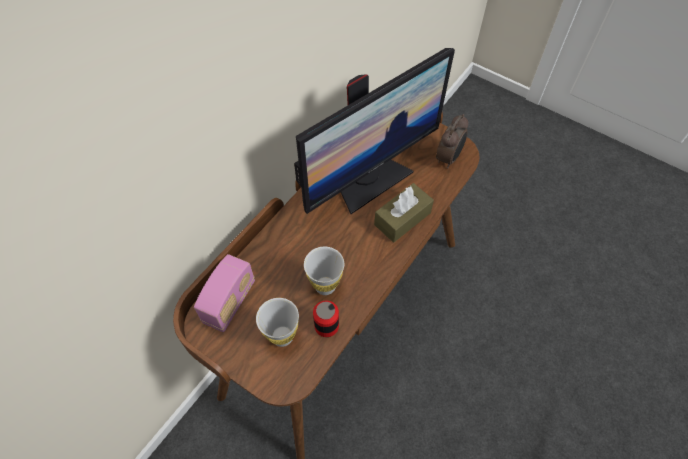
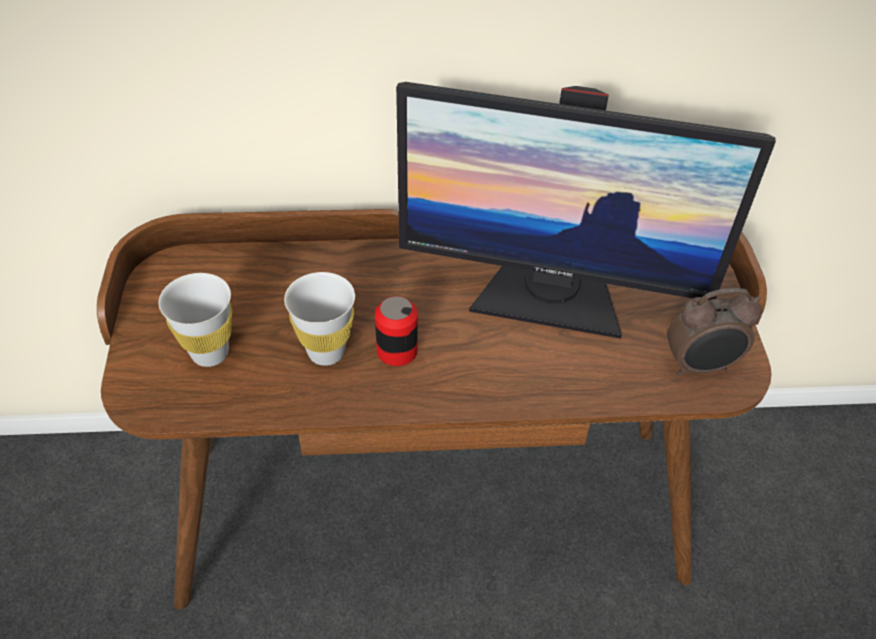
camera: 50 degrees right, 10 degrees down
(230, 302) = (218, 274): radio -> none
(326, 326) = (264, 390): can -> can (397, 351)
(402, 218) = (524, 373): brown tissue box -> none

